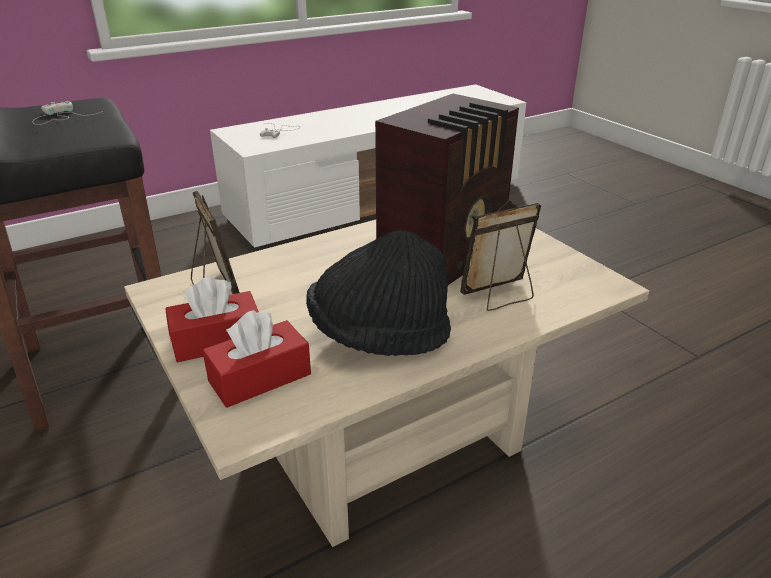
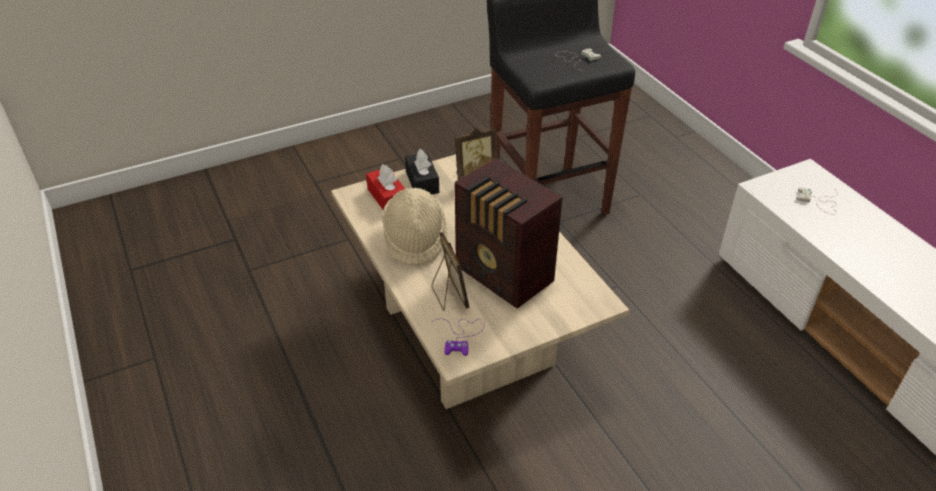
camera: 95 degrees right, 10 degrees up
(217, 340) = (422, 182): red tissue box -> black tissue box
(379, 335) = (415, 239): black hat -> beige hat
(567, 283) = (461, 335): none -> purple game controller

